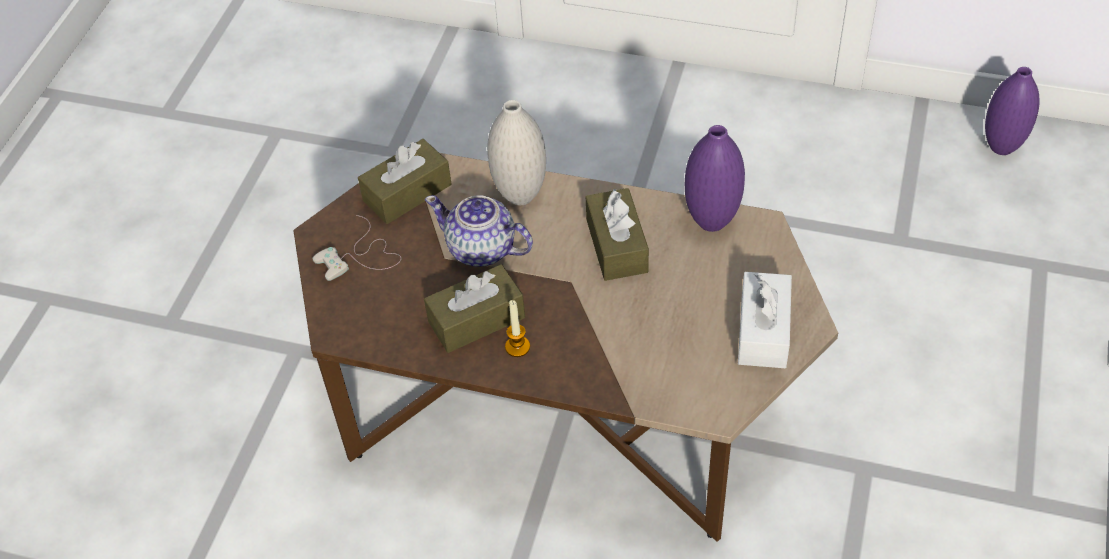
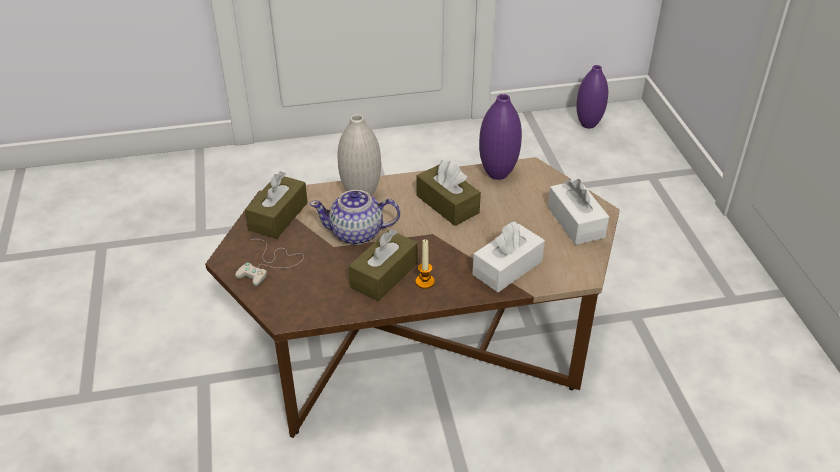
camera: 30 degrees left, 10 degrees down
(629, 365) = (507, 268): none -> white tissue box

